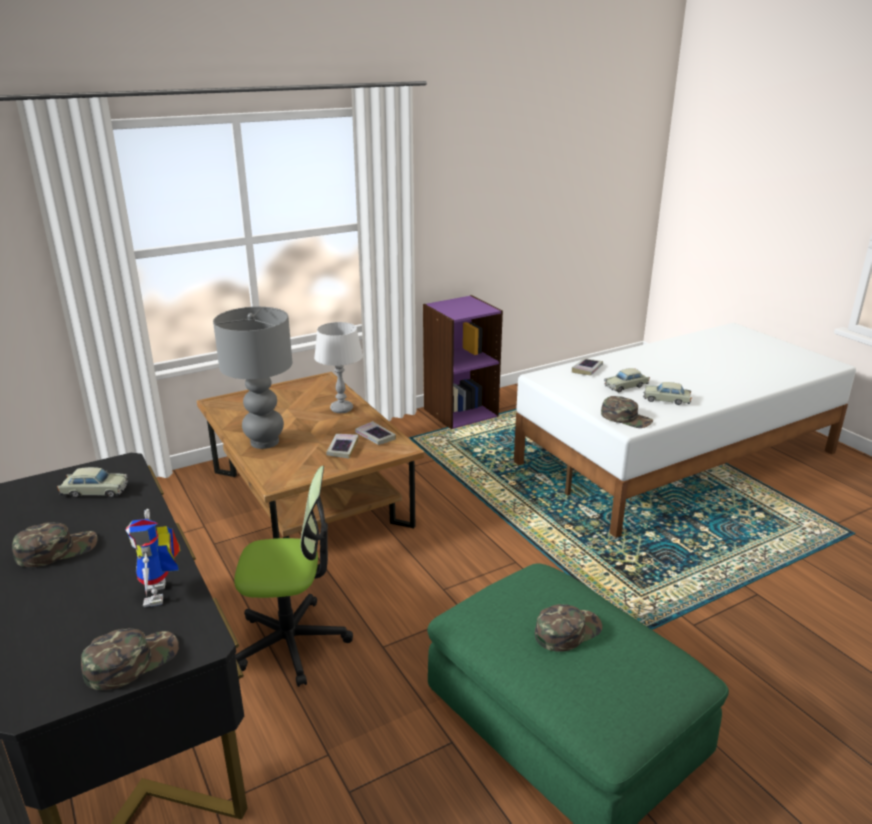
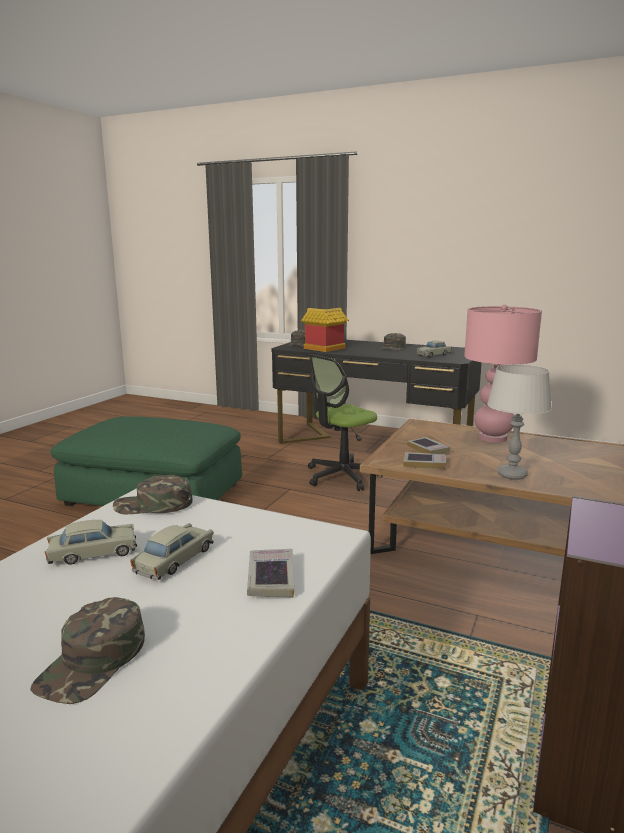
camera: 145 degrees right, 10 degrees down
(161, 595) = (323, 349): toy robot -> toy house
(265, 442) = (492, 438): grey table lamp -> pink table lamp
(567, 631) = (152, 426): green cap -> green cap (93, 661)

